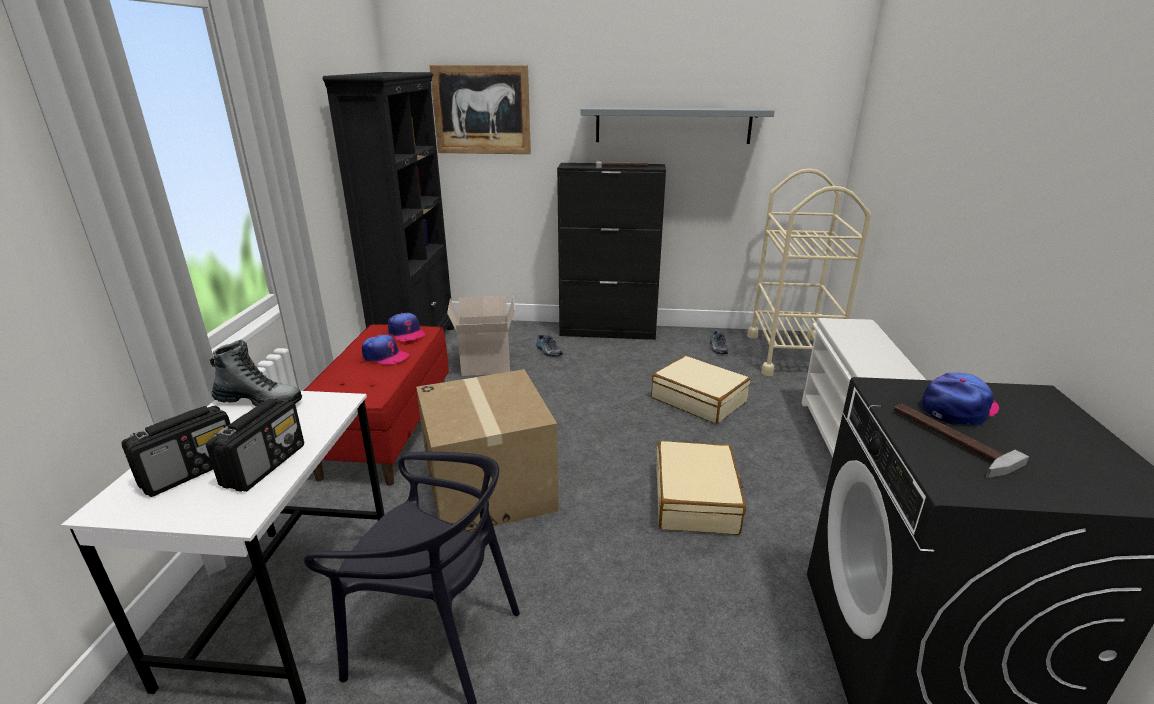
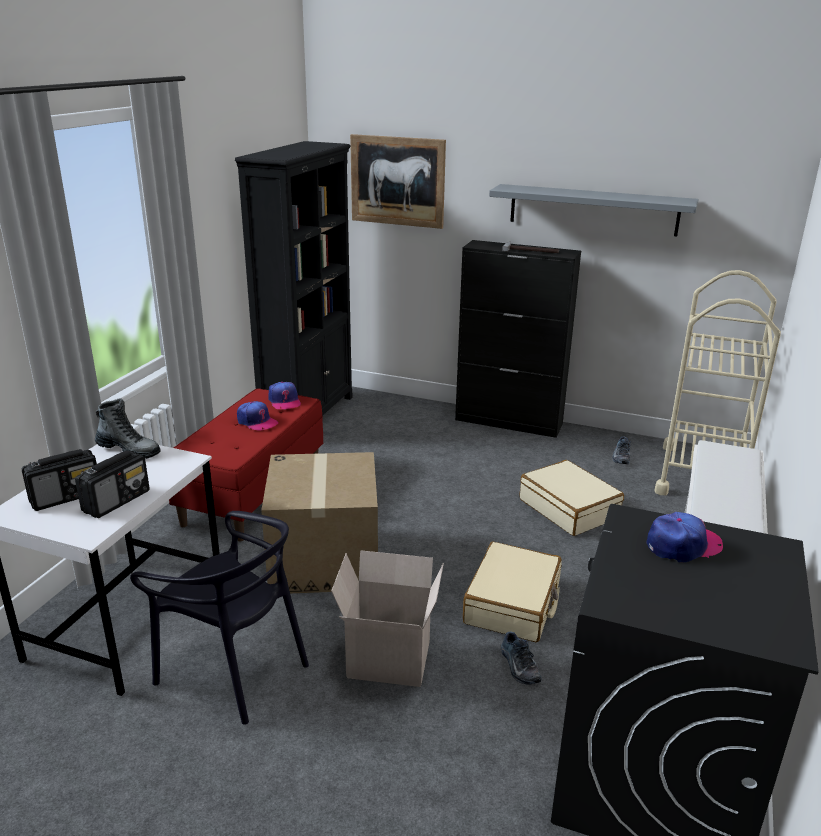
camera: 15 degrees right, 0 degrees up
(485, 366) = (366, 442): cardboard box -> cardboard box (387, 661)
(548, 351) = (436, 435): shoe -> shoe (518, 666)
(946, 440) = (641, 569): hammer -> none

